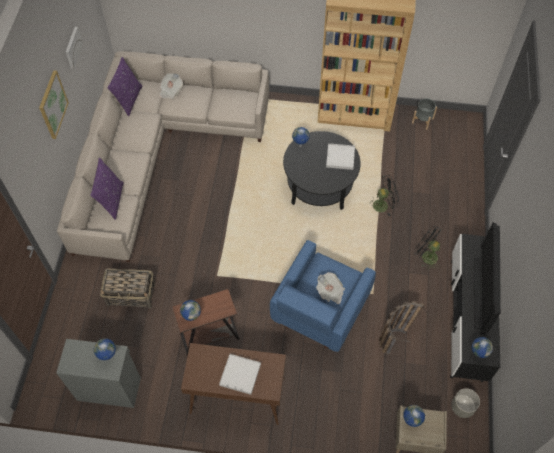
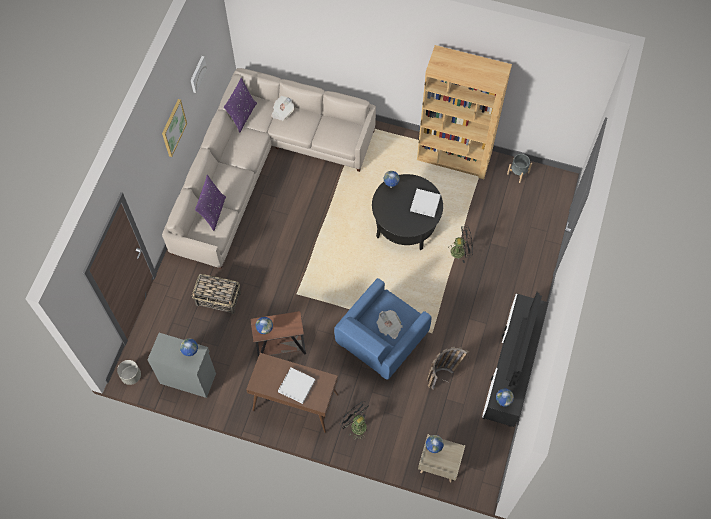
camera: 10 degrees right, 5 degrees up
(426, 256) = (488, 306): black fan -> black fan (355, 425)
(462, 407) = (486, 445): grey planter -> grey planter (131, 376)

